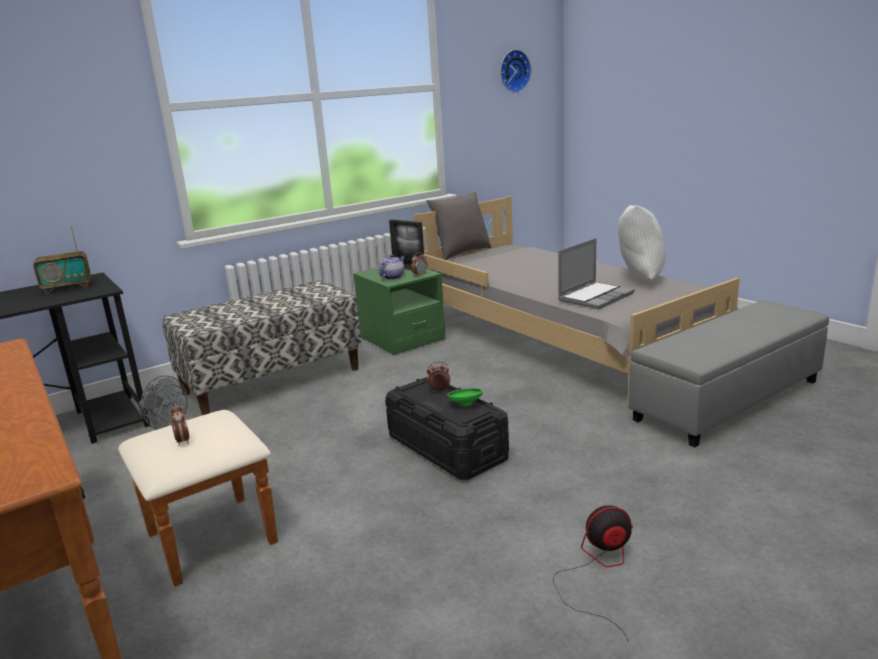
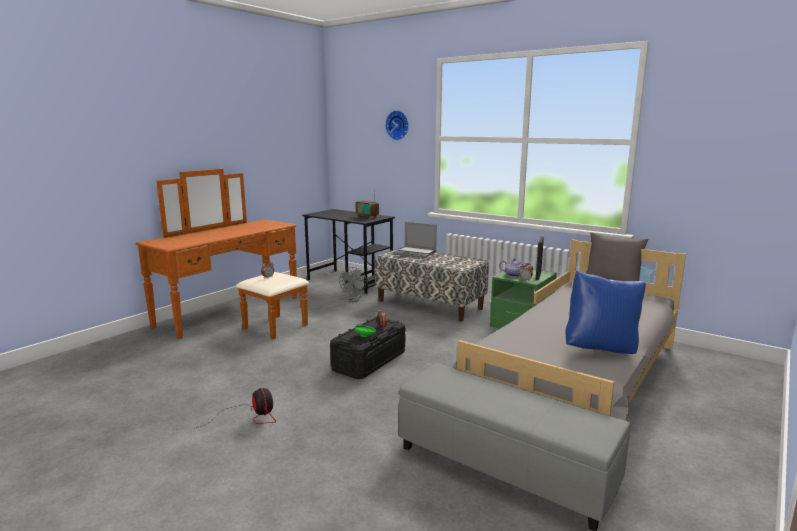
camera: 70 degrees right, 5 degrees down
(513, 71) = (739, 134): wall clock -> wall clock (398, 125)
(595, 296) = (527, 335): laptop -> laptop (415, 253)
(638, 279) = (601, 349): white pillow -> blue pillow

